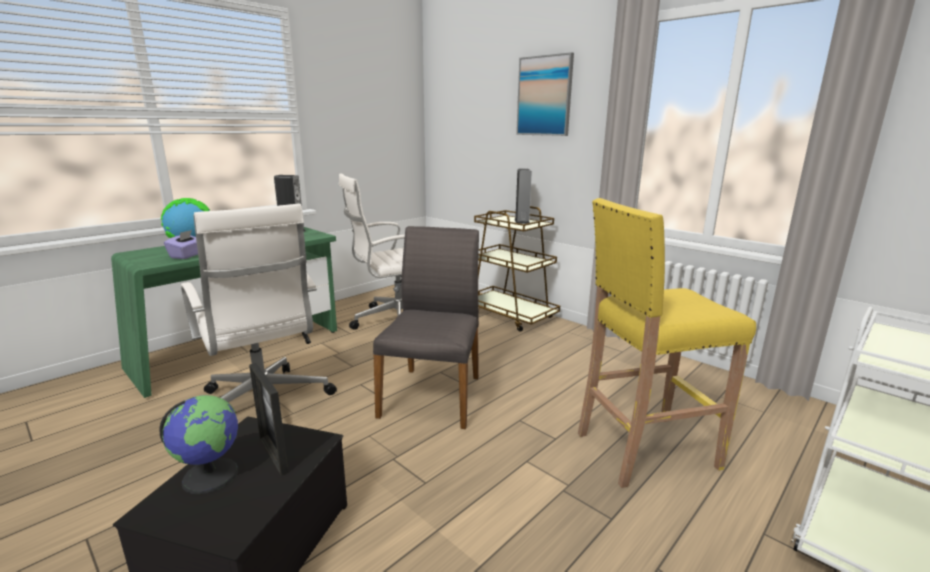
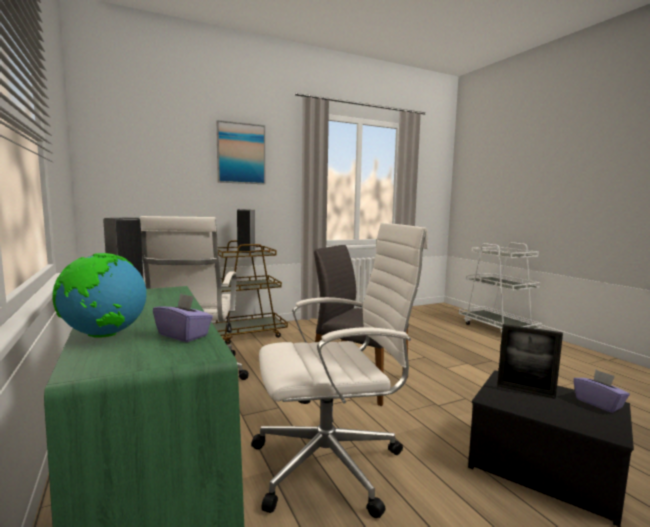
camera: 70 degrees left, 10 degrees down
(210, 475) = (558, 412): globe -> none
(232, 519) = (598, 403): none -> purple tissue box
(273, 455) = (525, 391): picture frame -> picture frame turned 45 degrees clockwise
(643, 450) = (439, 342): yellow stool -> none

